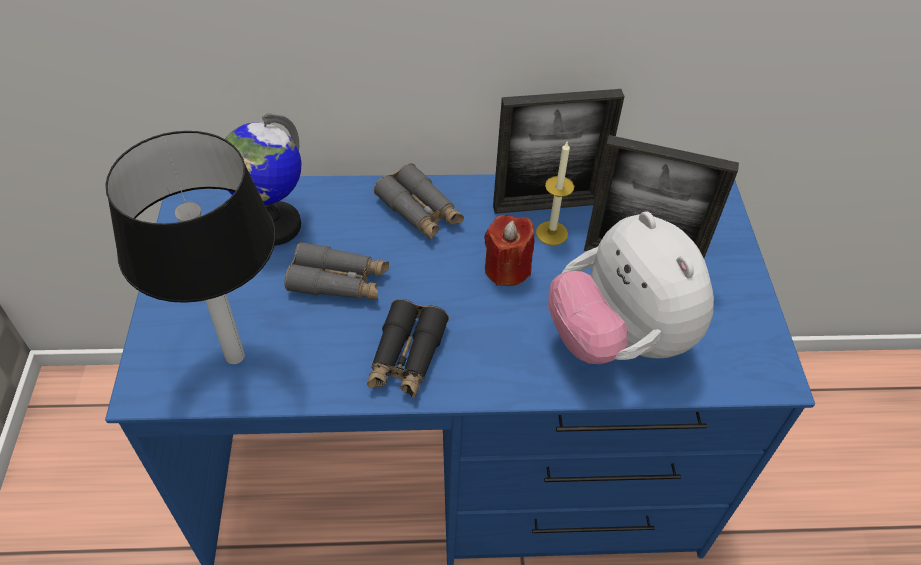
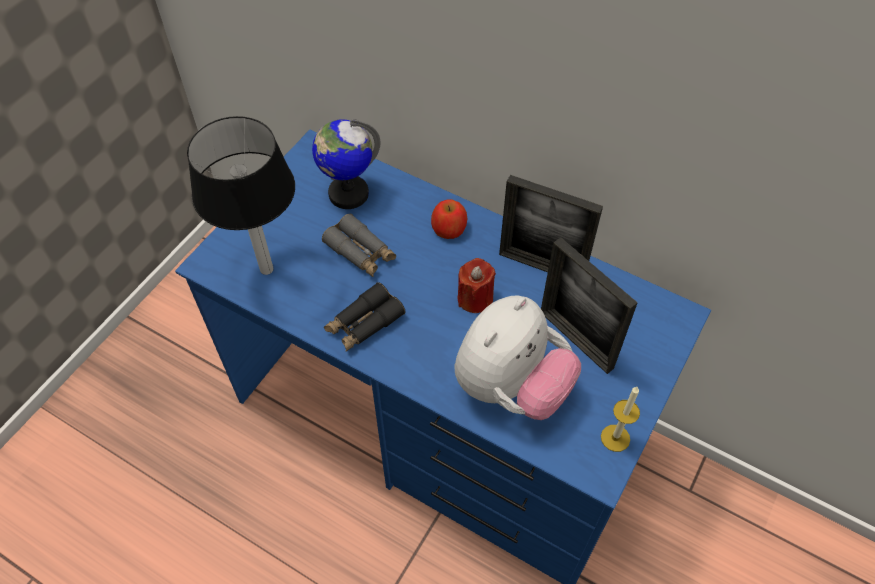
camera: 35 degrees right, 5 degrees up
(420, 211) = (449, 228): grey binoculars -> apple
(551, 233) = (527, 288): candle -> candle (615, 438)
(618, 339) = (511, 386): plush toy -> plush toy turned 150 degrees counterclockwise

